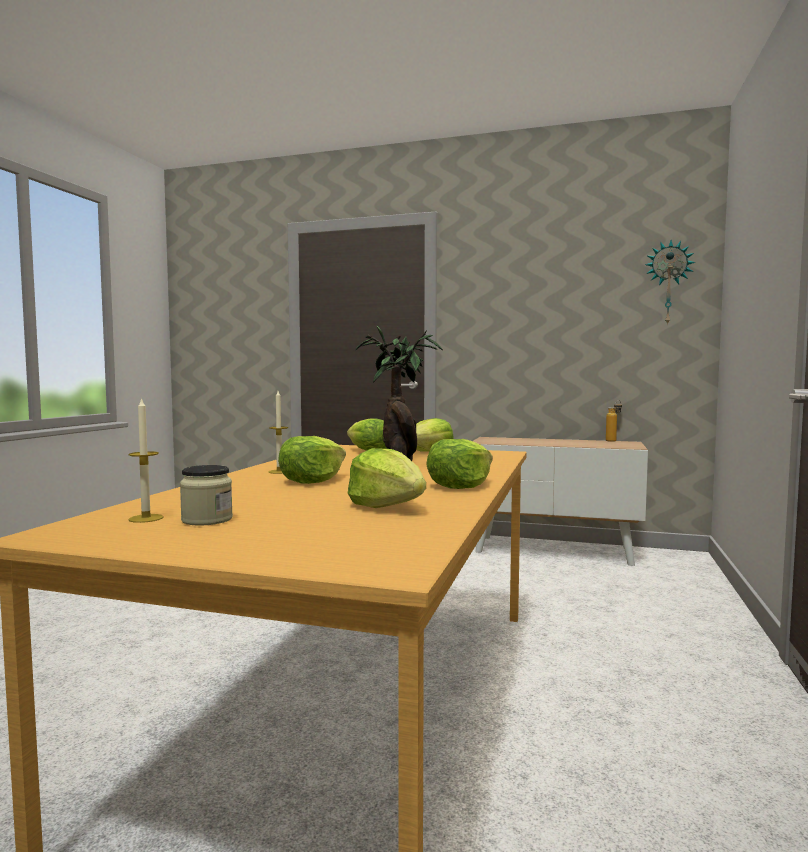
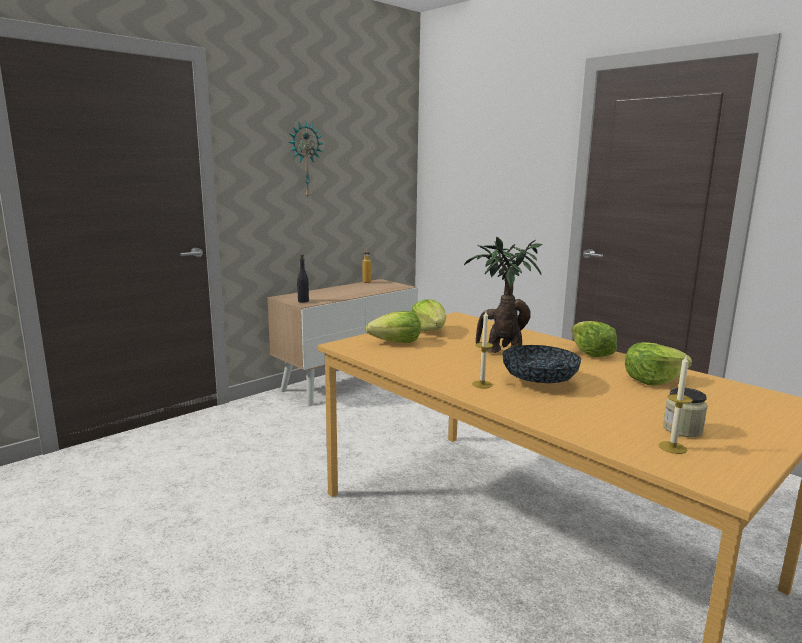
camera: 60 degrees left, 10 degrees up
(312, 480) = (539, 381): lettuce -> bowl
(489, 441) = (303, 301): none -> black bottle
(668, 283) = (391, 150): wall clock -> wall clock (304, 160)

